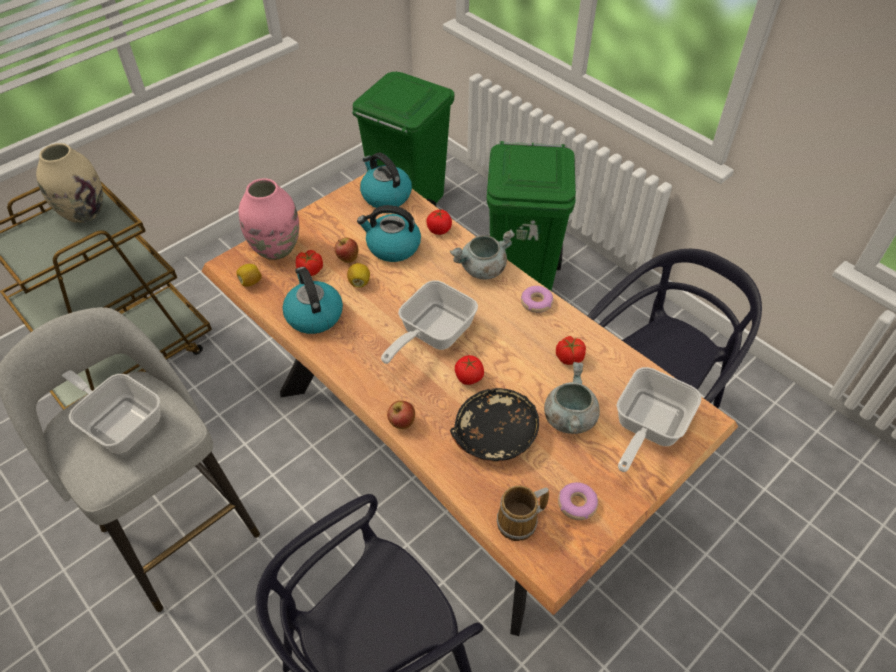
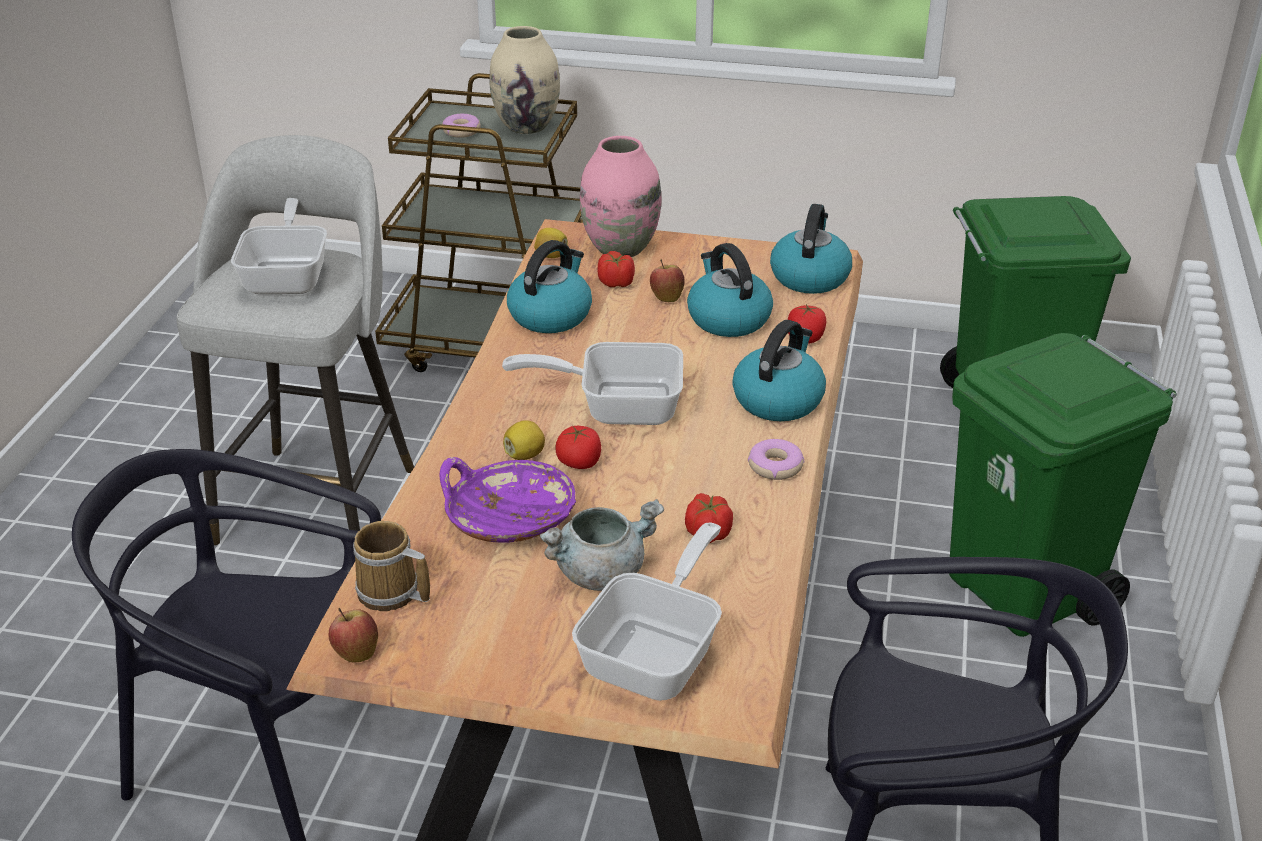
camera: 55 degrees right, 15 degrees down
(359, 282) = (638, 321): lemon -> lemon (525, 455)
(402, 423) = (455, 442): apple -> apple (356, 653)
(482, 270) = (778, 399): grey cooking pot -> kettle
(493, 434) = (507, 519): black bowl -> purple bowl
(577, 504) = (462, 633): donut -> donut (461, 131)
(646, 427) = (658, 652): frying pan -> frying pan turned 120 degrees clockwise

